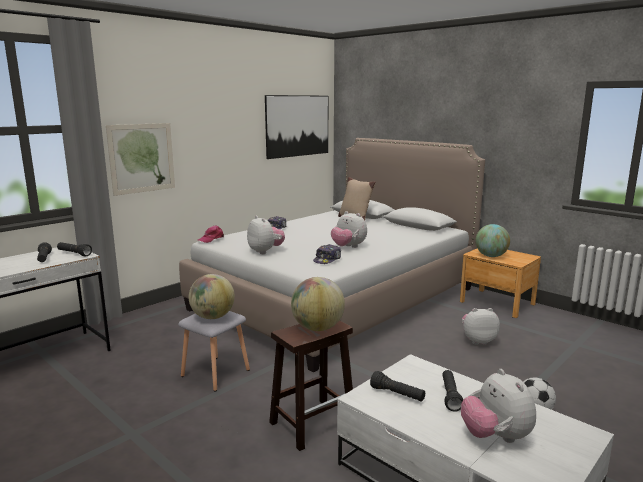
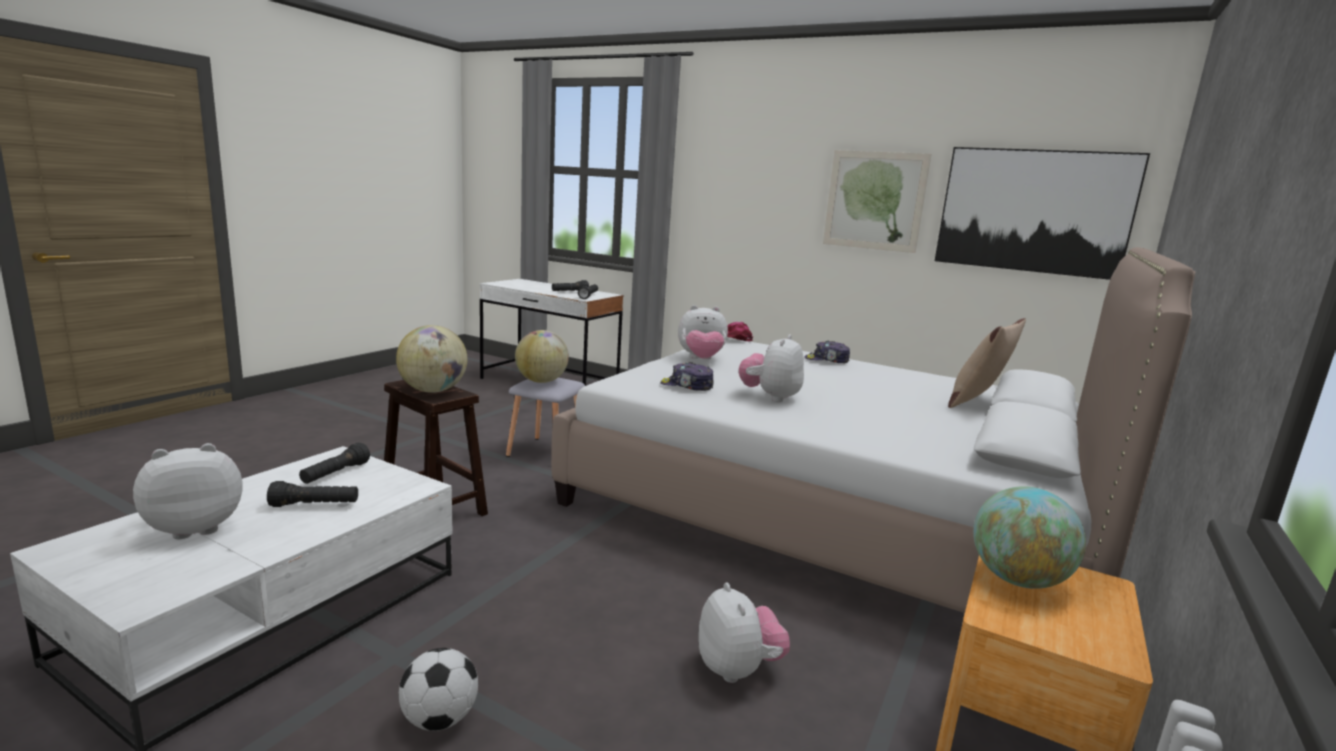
camera: 75 degrees right, 0 degrees up
(142, 158) = (725, 221): picture -> picture (874, 201)
(265, 251) = (701, 359): plush toy -> plush toy turned 45 degrees clockwise

